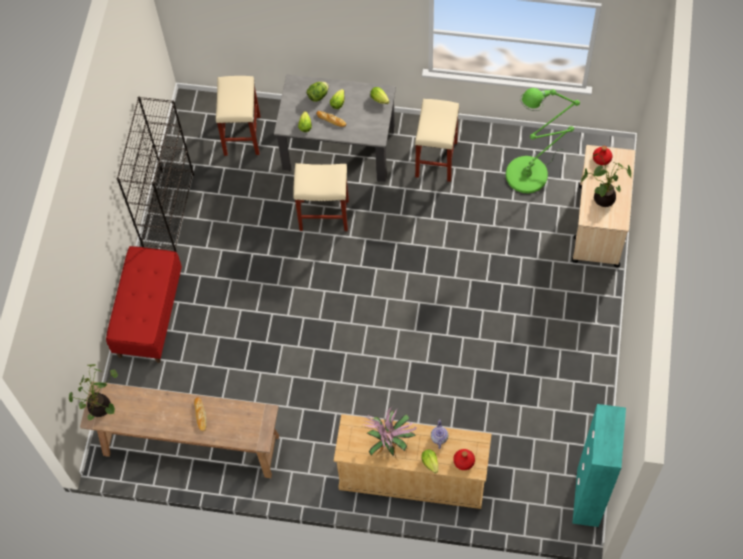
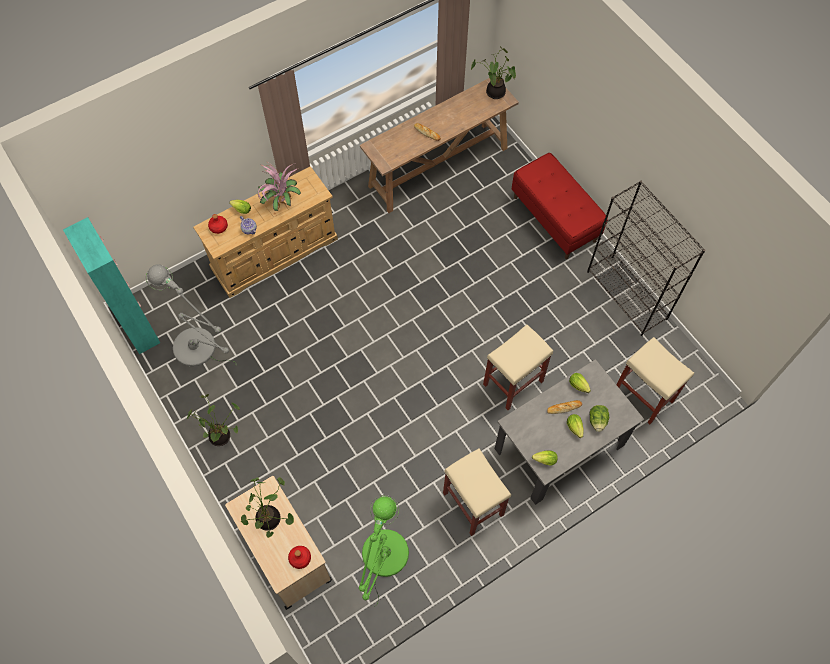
camera: 135 degrees right, 0 degrees up
(548, 435) = (199, 350): none -> grey floor lamp
(582, 347) = (221, 435): none -> potted plant

